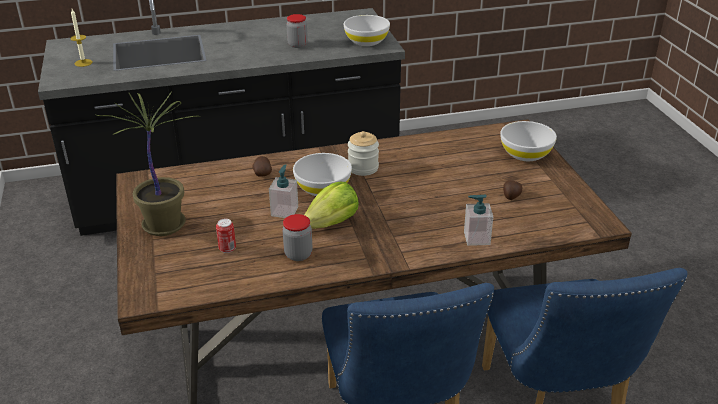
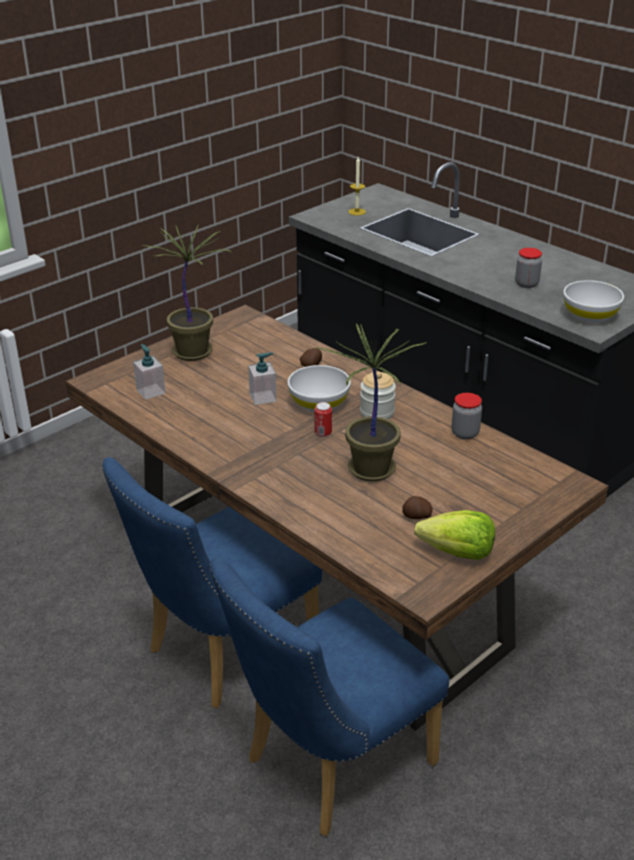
camera: 60 degrees right, 0 degrees up
(227, 249) = (184, 391): can -> can (323, 433)
(298, 254) = (205, 426): jar -> jar (465, 433)
(332, 223) = (267, 427): lettuce -> lettuce (457, 553)
(438, 196) = (371, 471): none -> potted plant
(476, 238) = (316, 515): soap dispenser -> soap dispenser (150, 391)
(526, 154) = (521, 504): white bowl -> none

